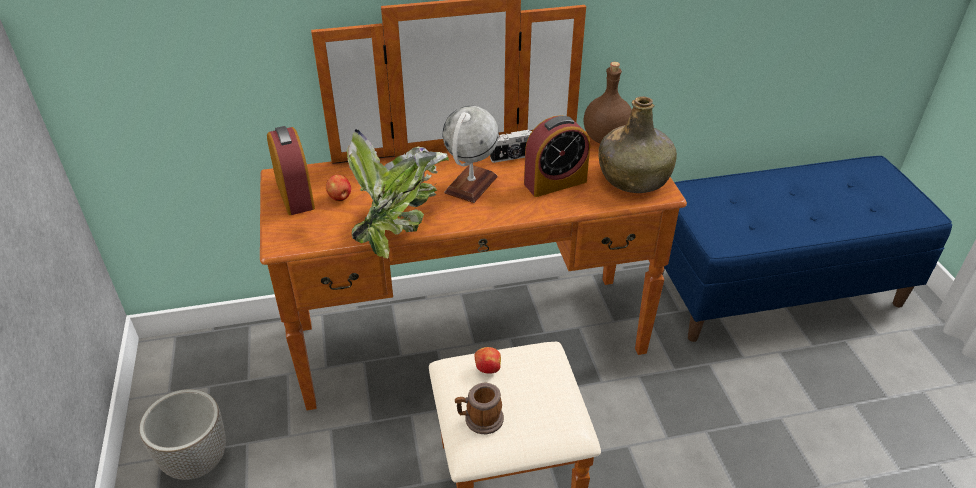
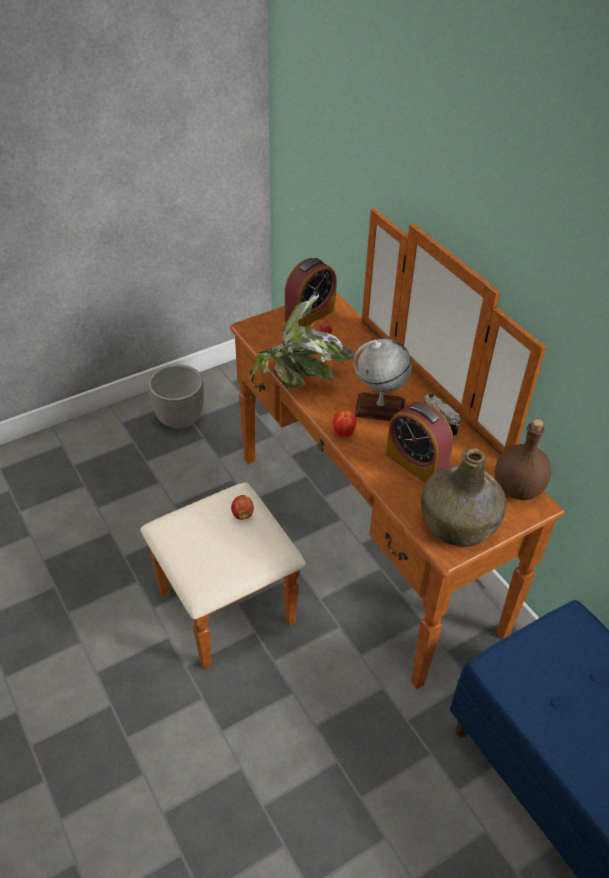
camera: 70 degrees right, 5 degrees up
(479, 419) = (188, 522): mug -> none
(494, 215) = (343, 433): none -> apple

